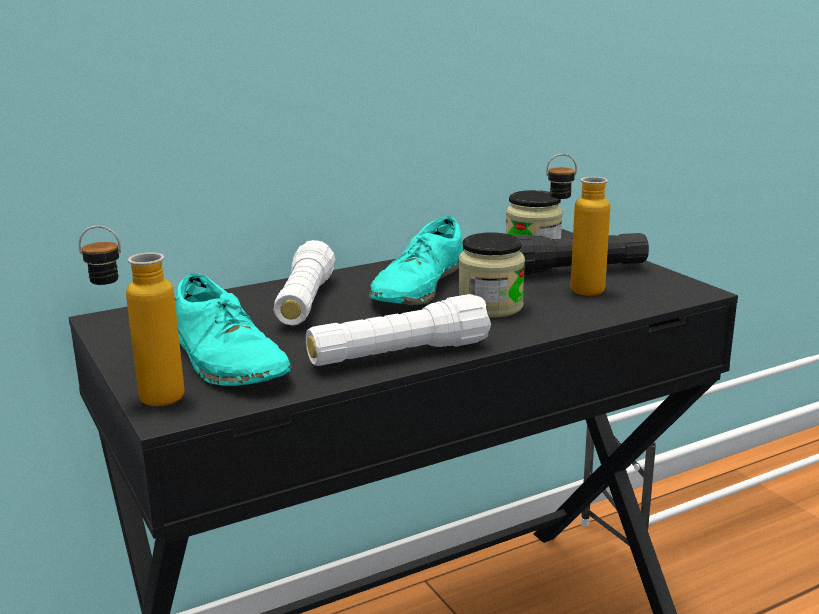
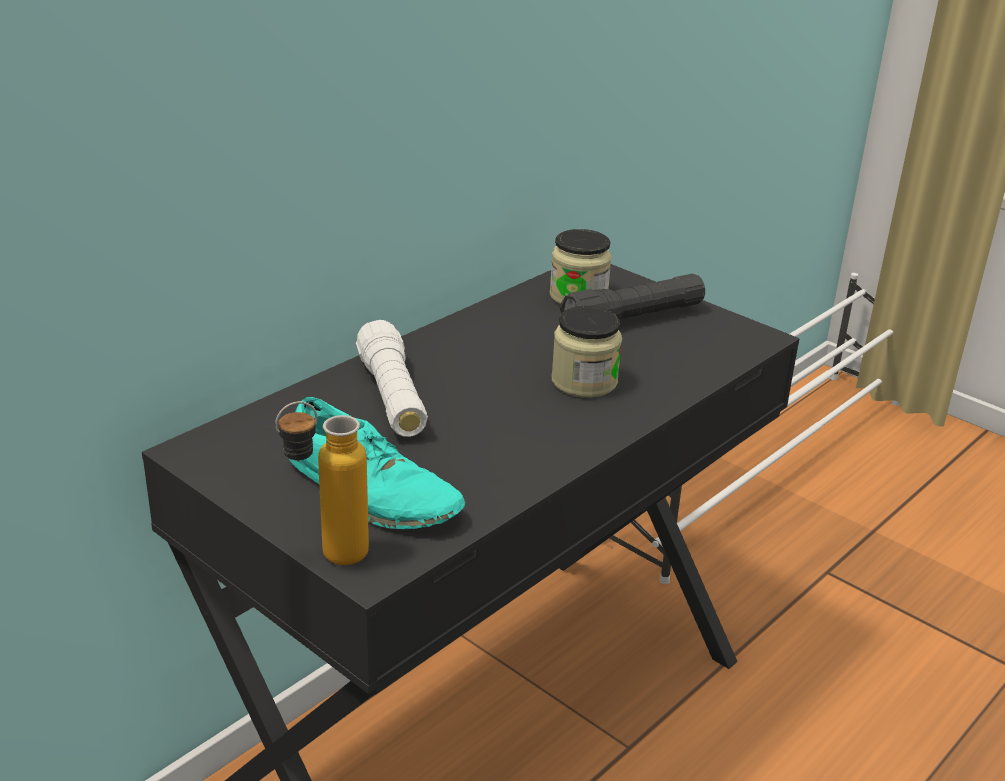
camera: 20 degrees left, 10 degrees up
(399, 354) = (538, 460): white flashlight -> none
(418, 287) = (494, 360): turquoise shoe -> none
(573, 291) = (649, 350): bottle -> none

